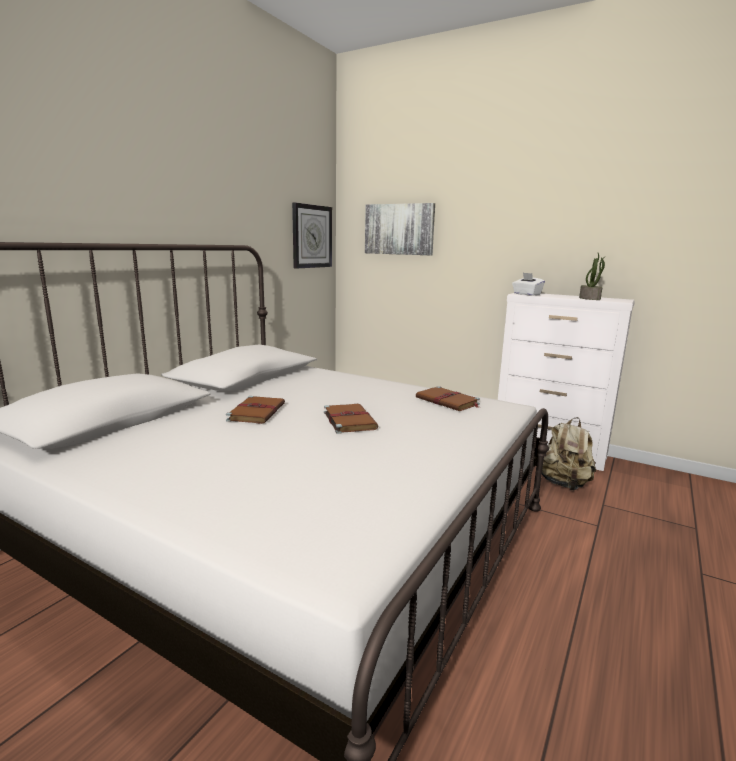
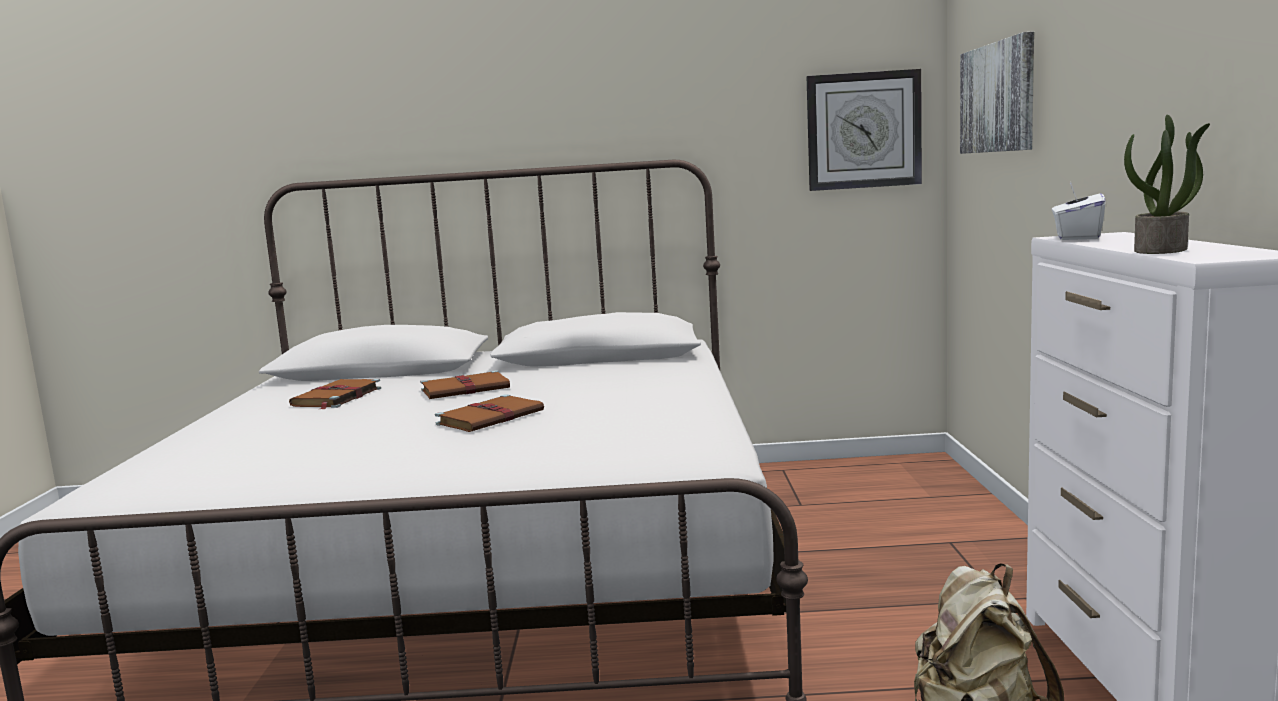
camera: 60 degrees right, 5 degrees down
(448, 401) = (663, 432): brown book -> brown book (336, 397)

